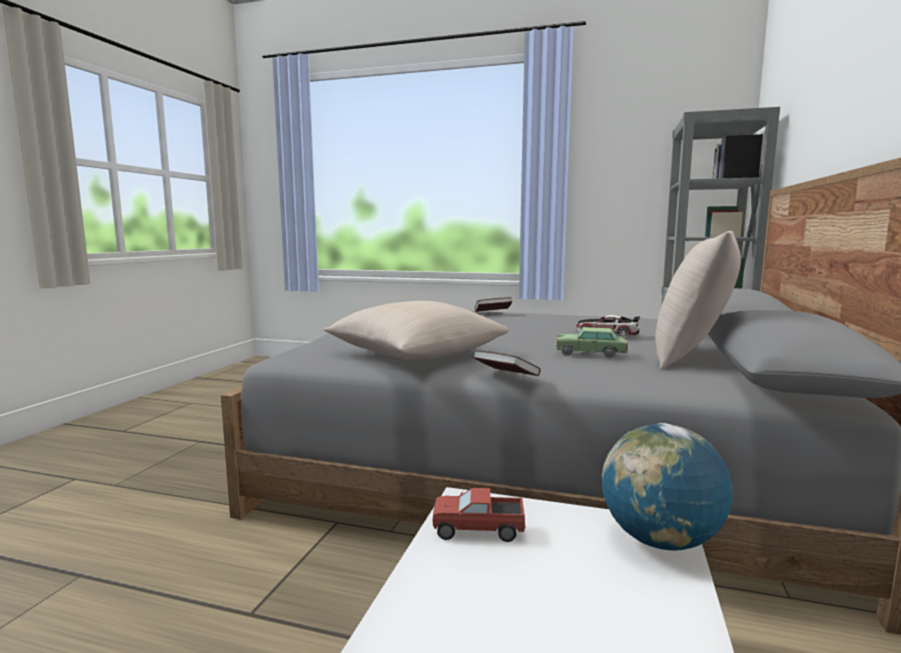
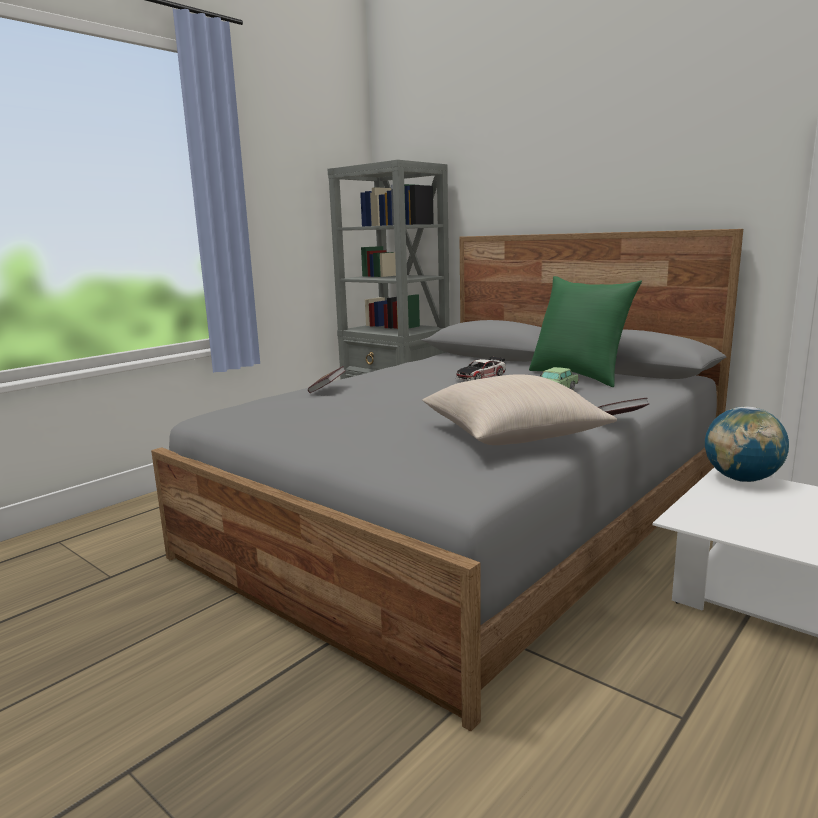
camera: 65 degrees left, 5 degrees up
(478, 530) = (731, 523): toy truck -> none
(692, 357) = (579, 376): beige pillow -> green pillow

